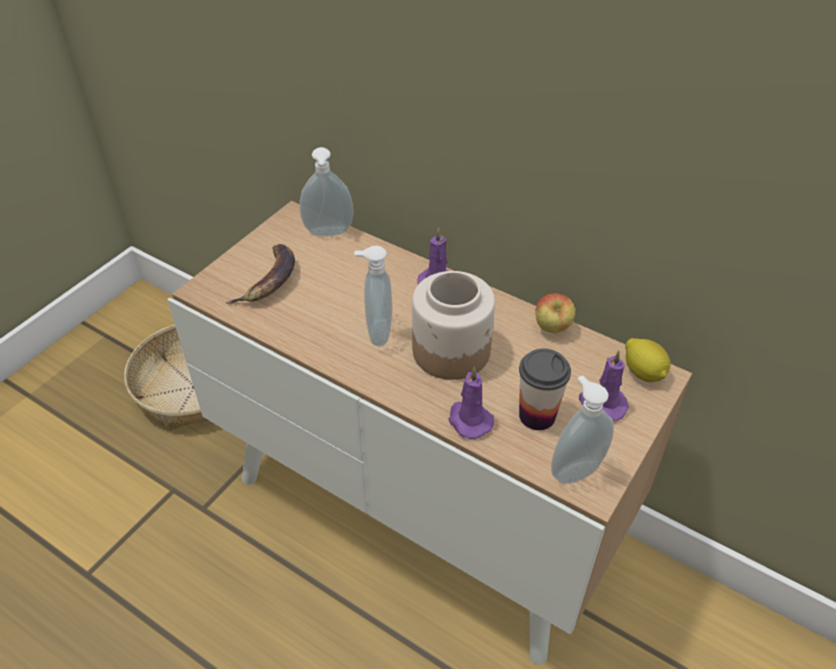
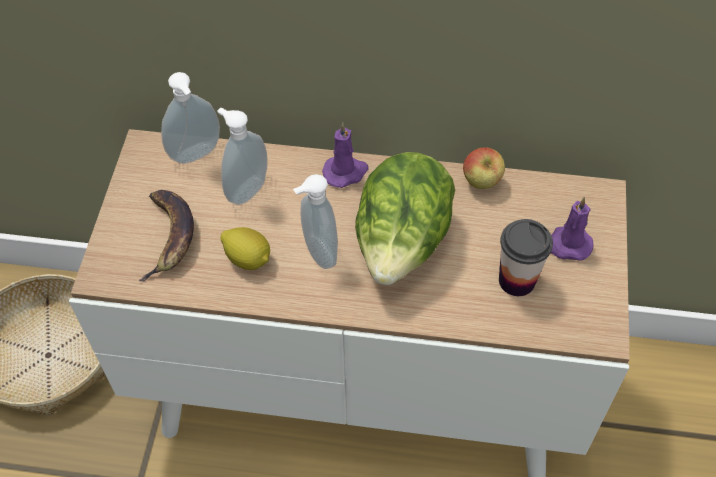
camera: 25 degrees left, 10 degrees up
(452, 351) = (402, 244): jar -> lettuce
(469, 420) = (459, 311): purple candle -> none
(574, 469) = (577, 320): soap dispenser -> soap dispenser (246, 189)
(643, 372) = (585, 197): lemon -> lemon (248, 258)

